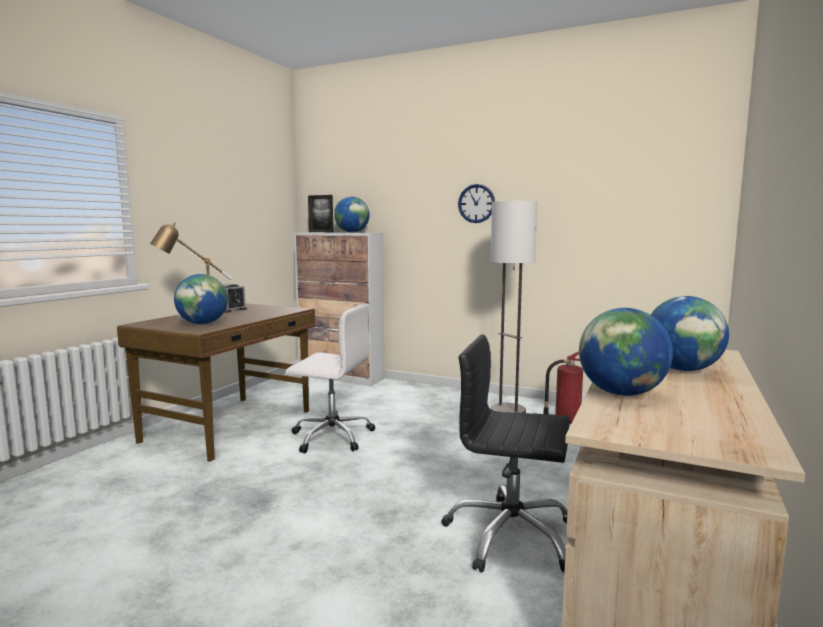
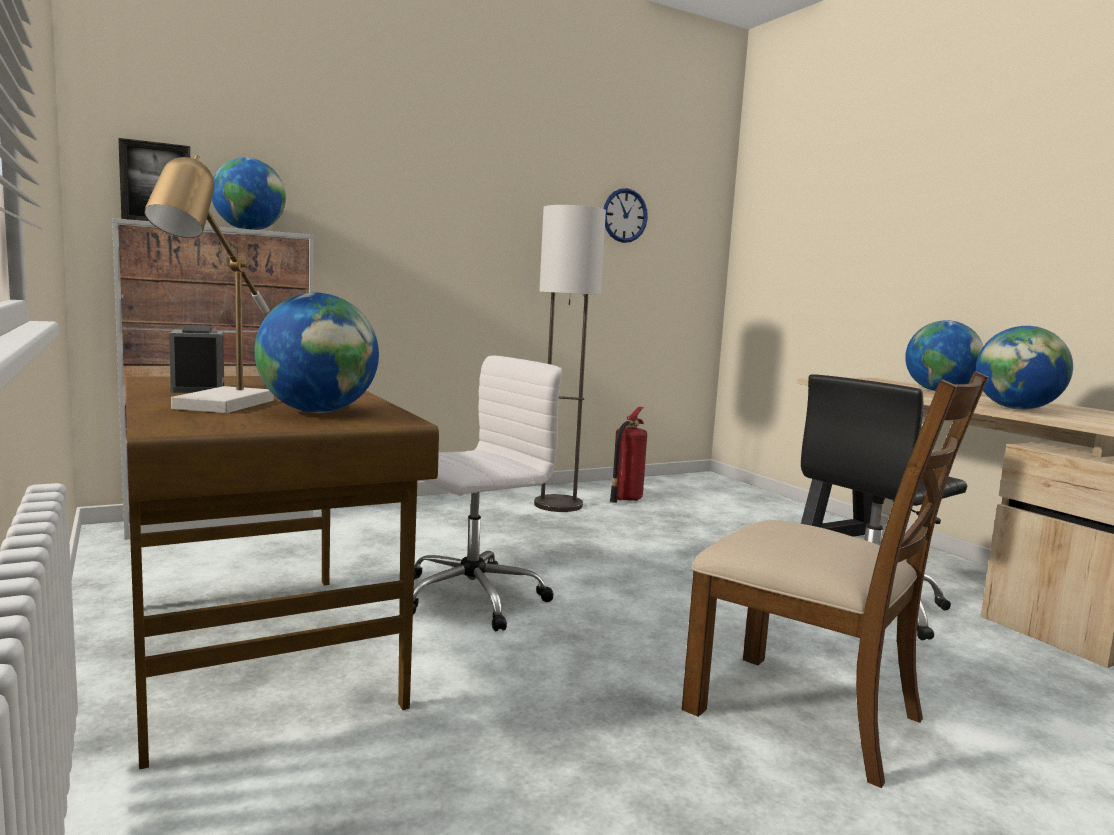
camera: 55 degrees left, 0 degrees up
(297, 546) = (807, 714): none -> brown chair
(476, 203) = (466, 204): wall clock -> wall clock (624, 215)

